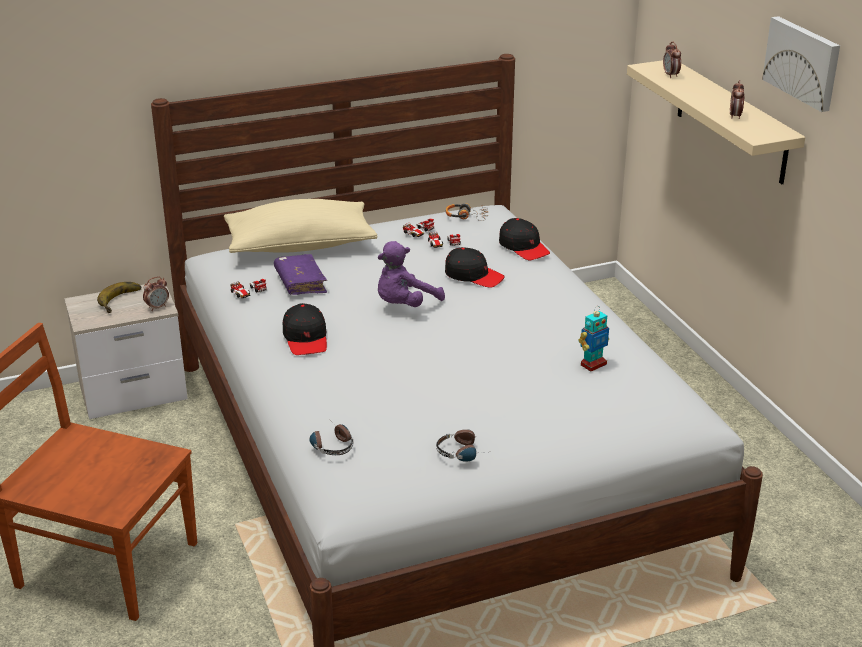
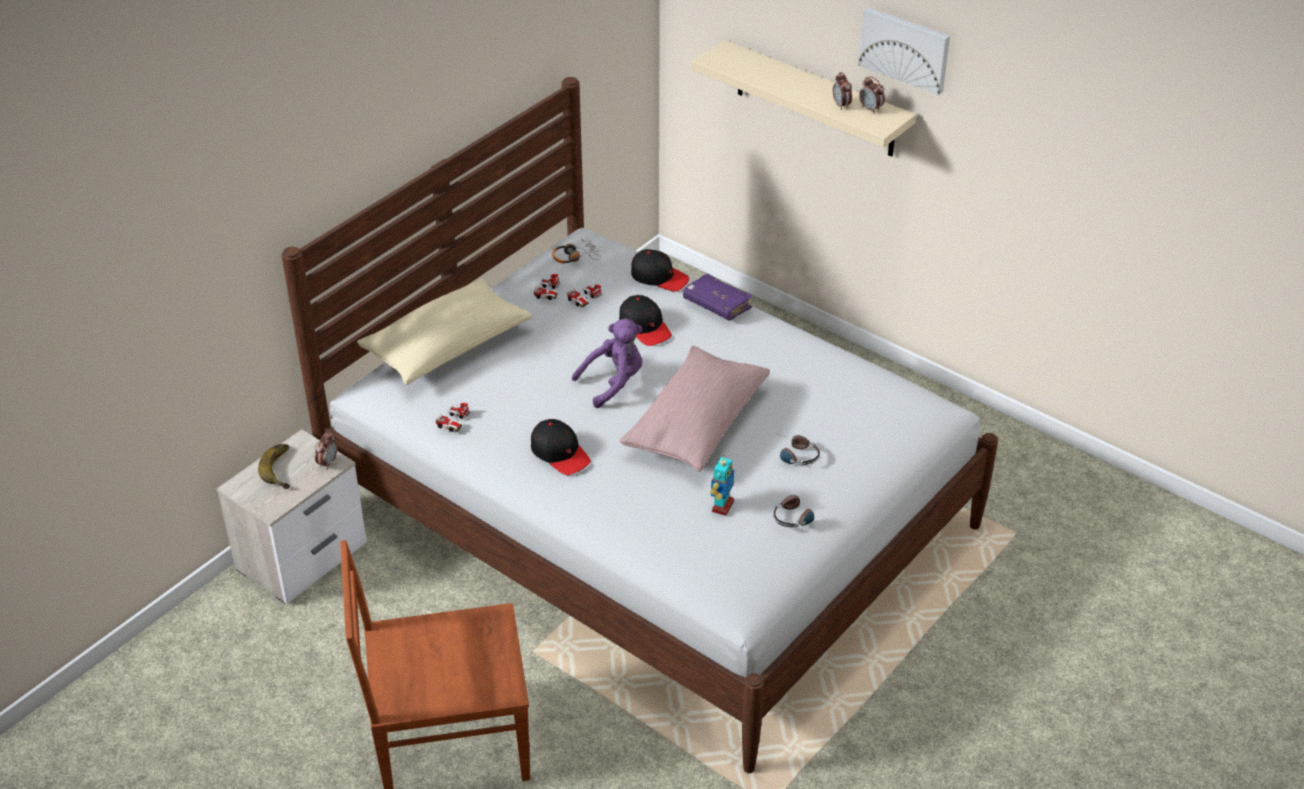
camera: 30 degrees left, 10 degrees up
(300, 282) = (493, 392): purple book -> purple book (717, 305)
(330, 444) = (683, 553): headphones -> headphones (793, 455)
(404, 305) = (613, 383): purple plush toy -> purple plush toy turned 135 degrees counterclockwise
(444, 354) = (696, 424): none -> pink pillow
(473, 275) = (645, 327): black cap -> black cap turned 60 degrees clockwise
(593, 364) = (824, 388): toy robot -> toy robot (722, 506)
(671, 75) = (742, 65): alarm clock -> alarm clock (871, 109)

